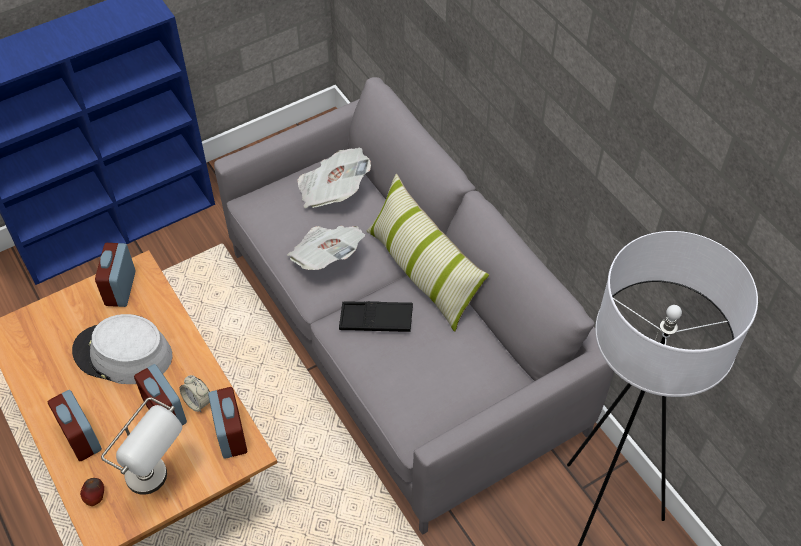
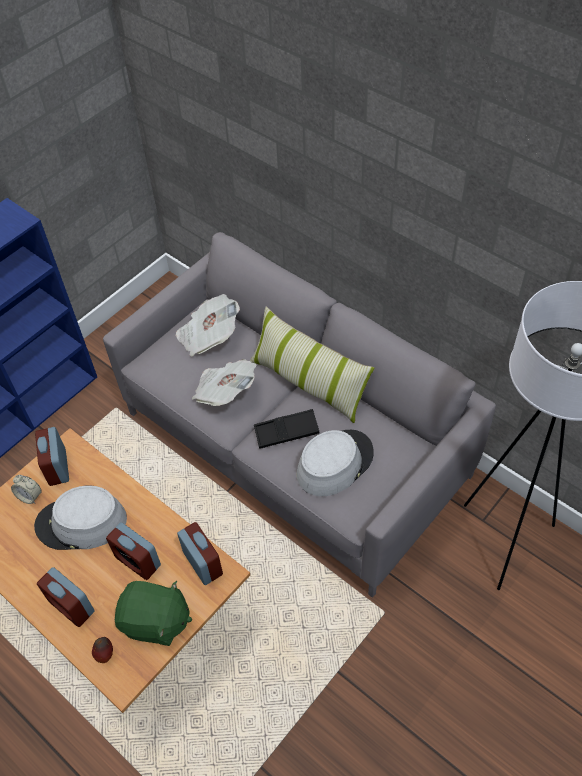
camera: 15 degrees left, 0 degrees up
(159, 481) = (155, 622): grey table lamp -> green plush toy
(198, 402) = (163, 544): alarm clock -> alarm clock (30, 496)
(415, 369) = (334, 463): none -> grey hat

